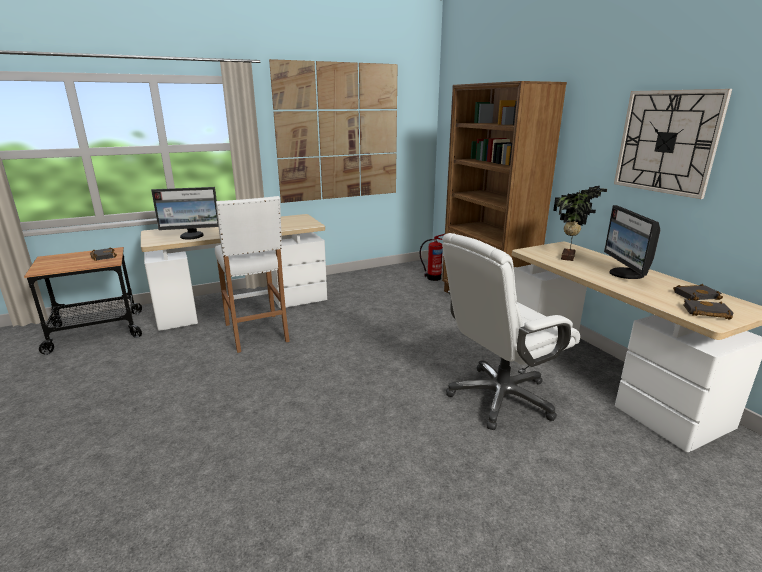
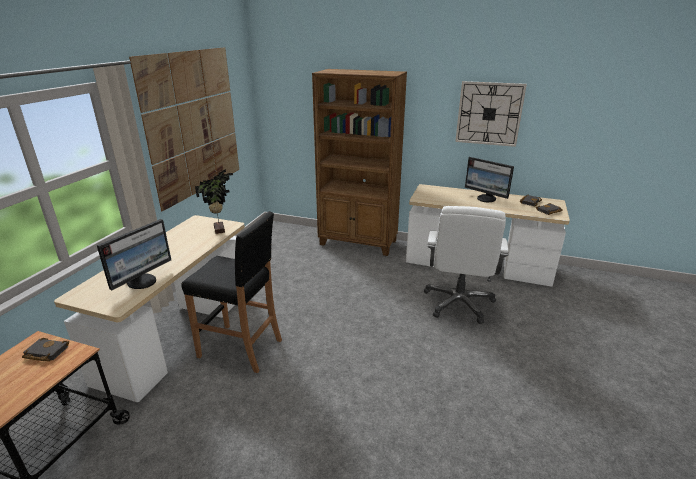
camera: 45 degrees left, 5 degrees up
(257, 333) = (241, 348): white stool -> black stool
(432, 278) = (295, 237): fire extinguisher -> none
(569, 257) = (445, 196): potted plant -> potted plant (220, 229)

